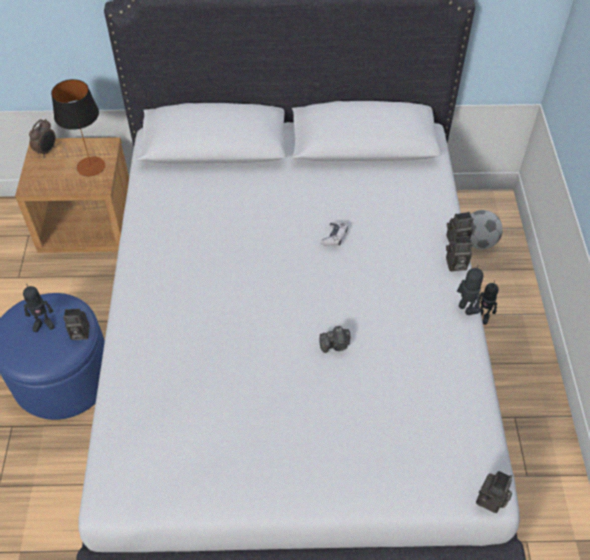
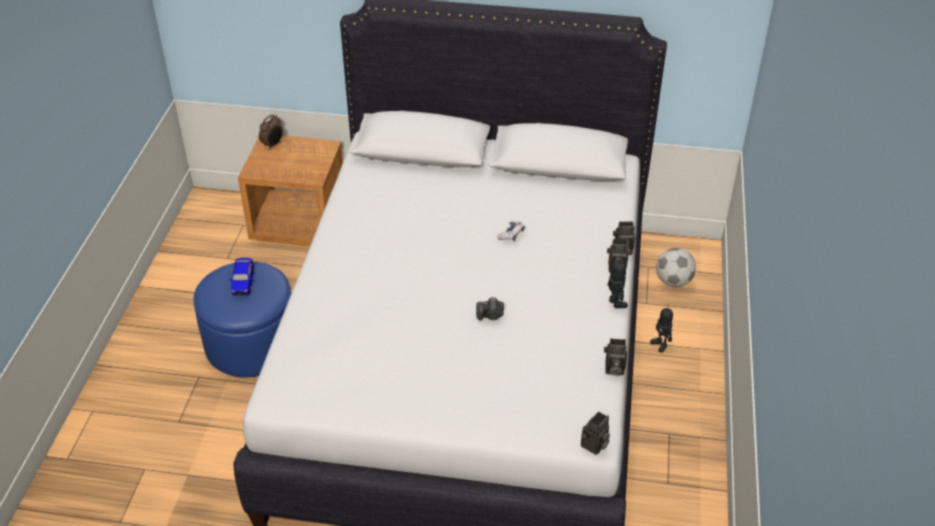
camera: 10 degrees right, 10 degrees down
(43, 323) = (243, 283): toy robot -> toy car
(79, 334) = (272, 295): camera -> camera (613, 369)
(91, 166) = (309, 161): table lamp -> none

